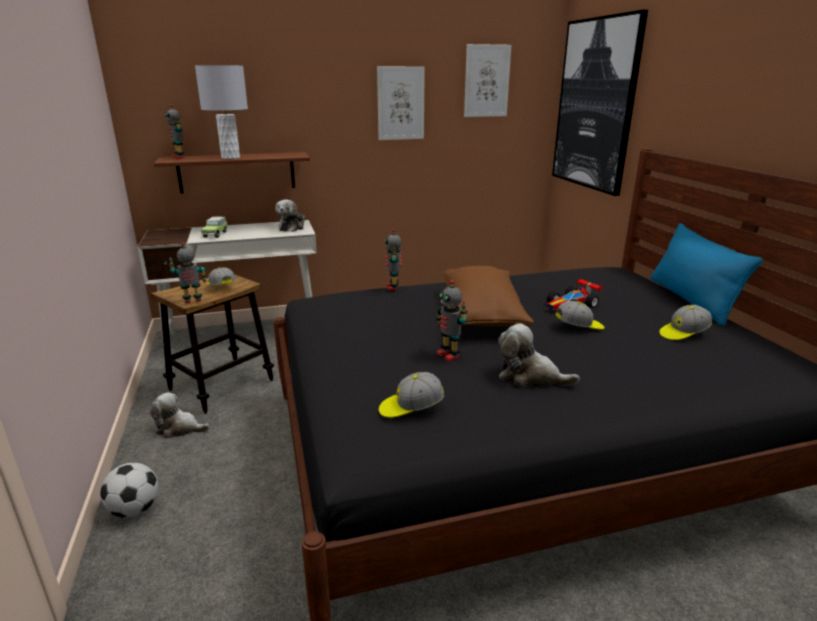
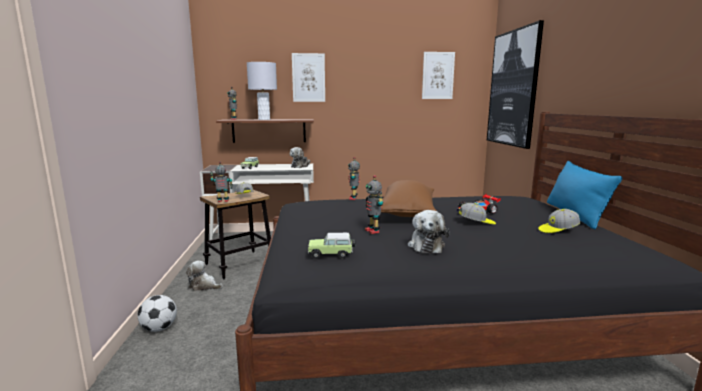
camera: 10 degrees right, 10 degrees down
(400, 103) = (378, 89): picture -> picture (308, 77)
(411, 408) = (332, 254): cap -> toy car
(530, 377) = (426, 245): plush toy -> plush toy turned 120 degrees counterclockwise

